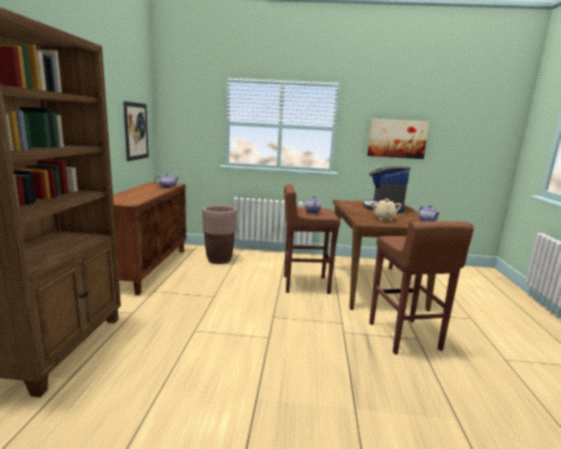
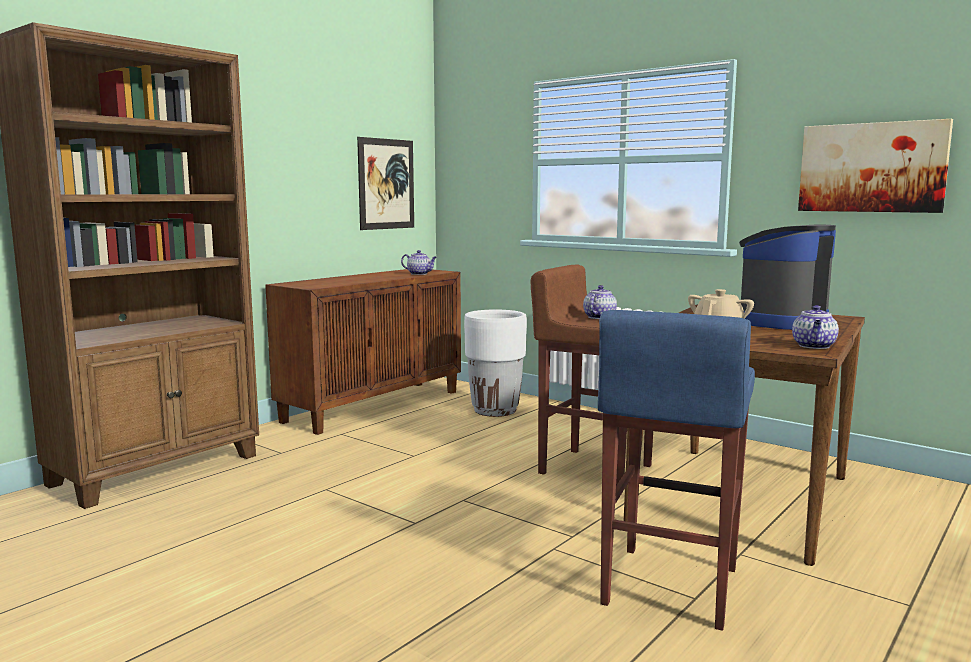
camera: 35 degrees right, 5 degrees down
(219, 260) = (495, 411): brown planter -> white planter
(403, 336) = (668, 586): brown stool -> blue stool

